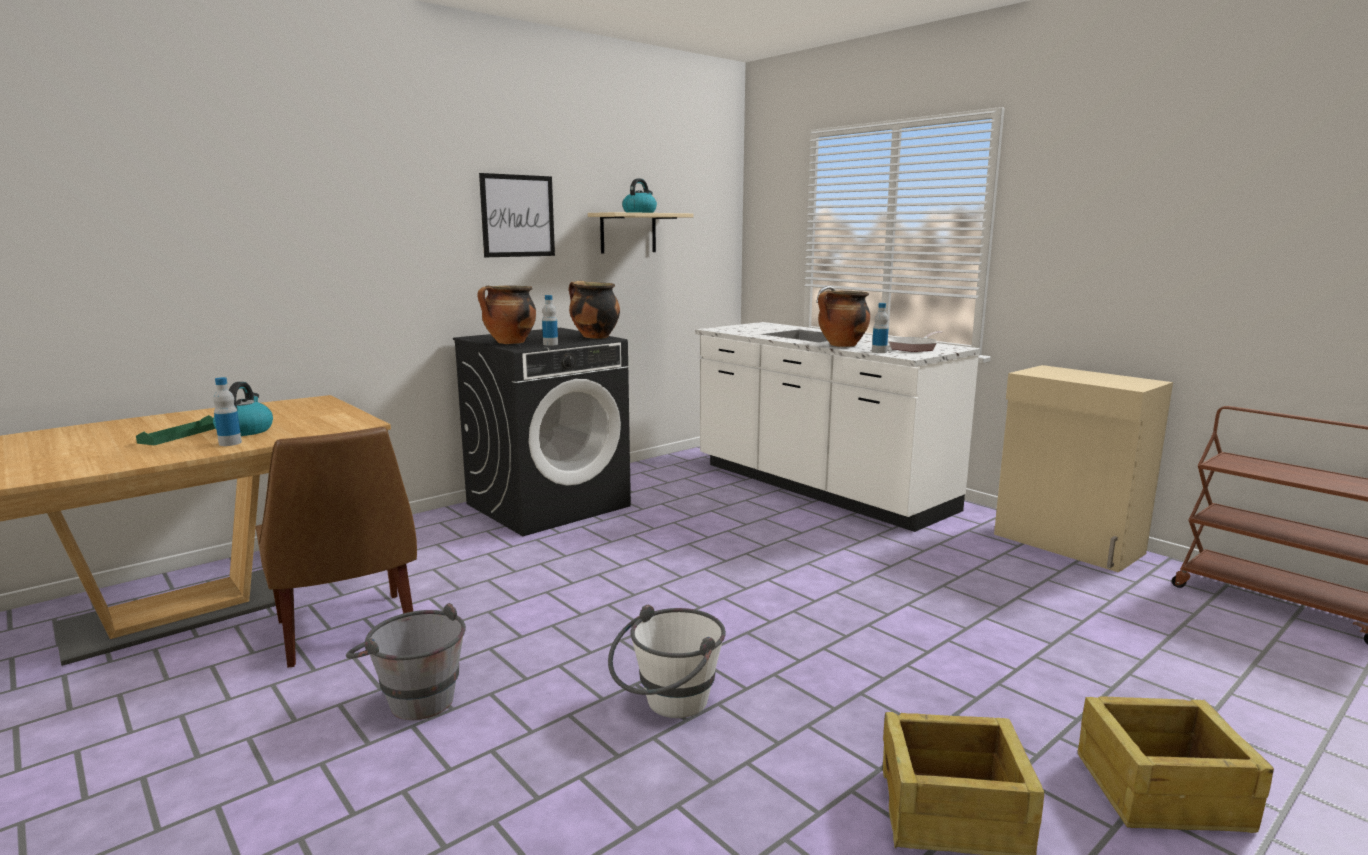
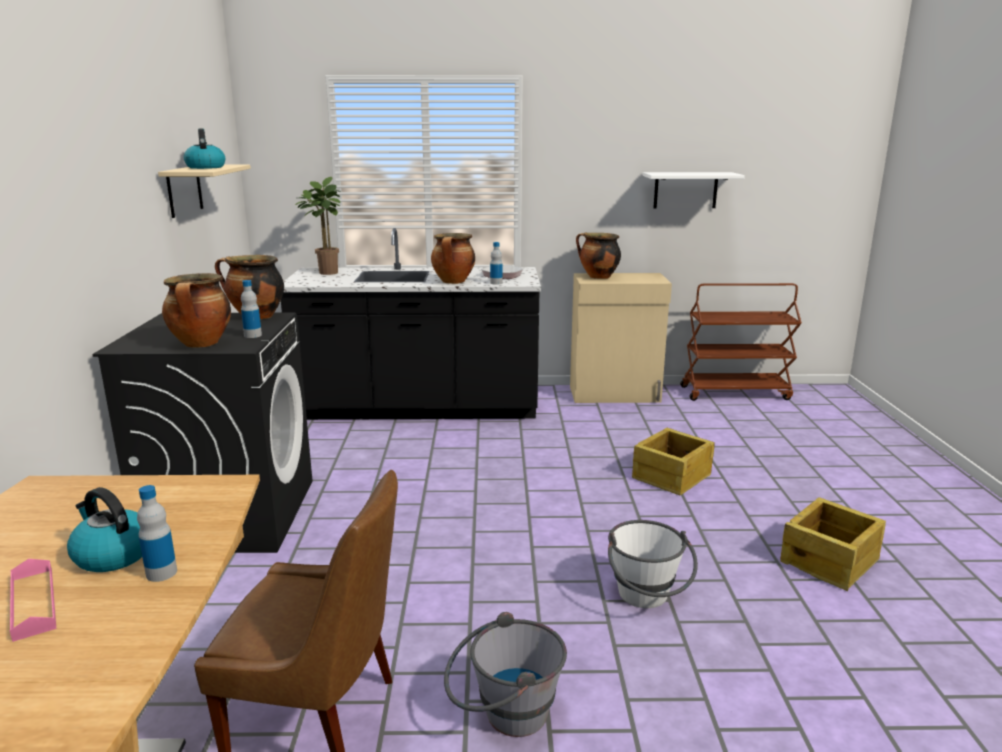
camera: 50 degrees left, 5 degrees up
(179, 435) = (33, 603): green tray -> pink tray
(518, 216) = (113, 184): picture -> none
(767, 326) = (326, 272): none -> potted plant
(819, 488) = (419, 409): white counter -> black counter
(1057, 372) = (598, 277): none -> cooking pot
(1159, 790) = (850, 503): crate -> crate (670, 476)
(1233, 257) = (685, 190): none -> white shelf

